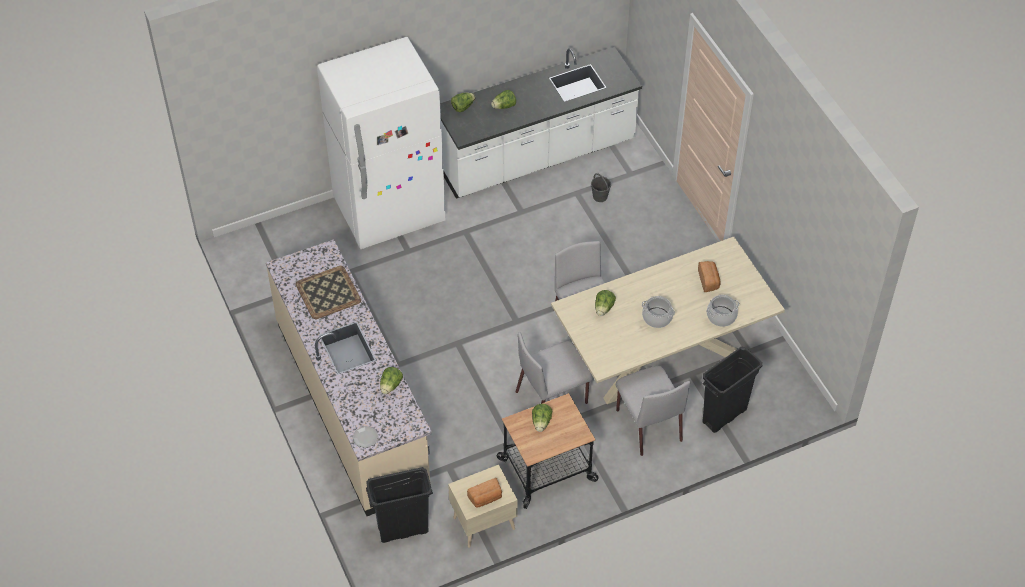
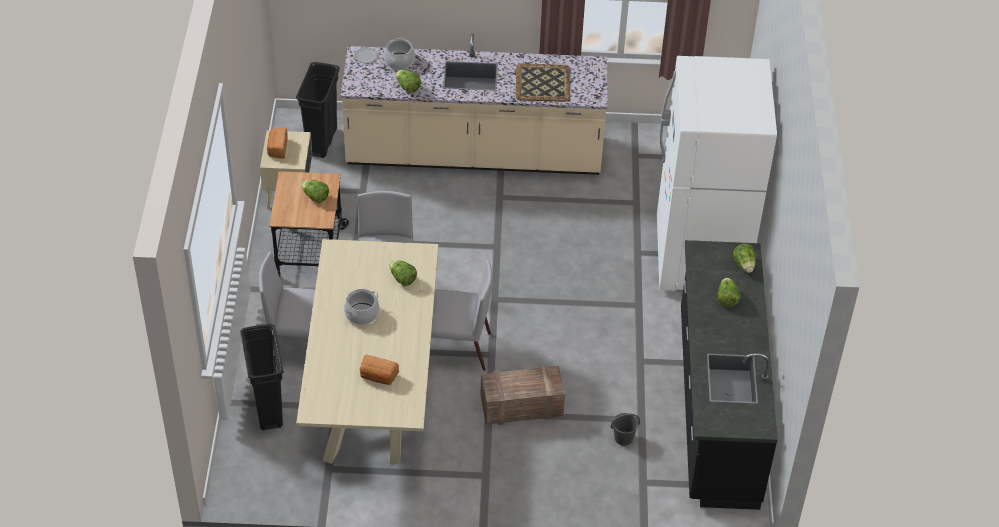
camera: 115 degrees right, 5 degrees down
(537, 157) = (715, 407): white counter -> black counter
(613, 263) = (520, 407): none -> crate
(721, 316) = (326, 365): cooking pot -> cooking pot (399, 61)

